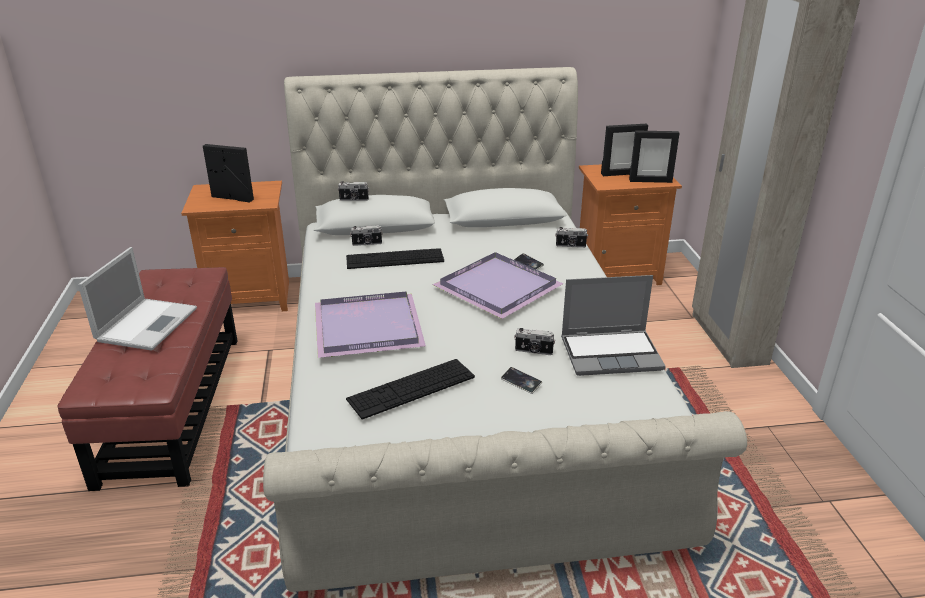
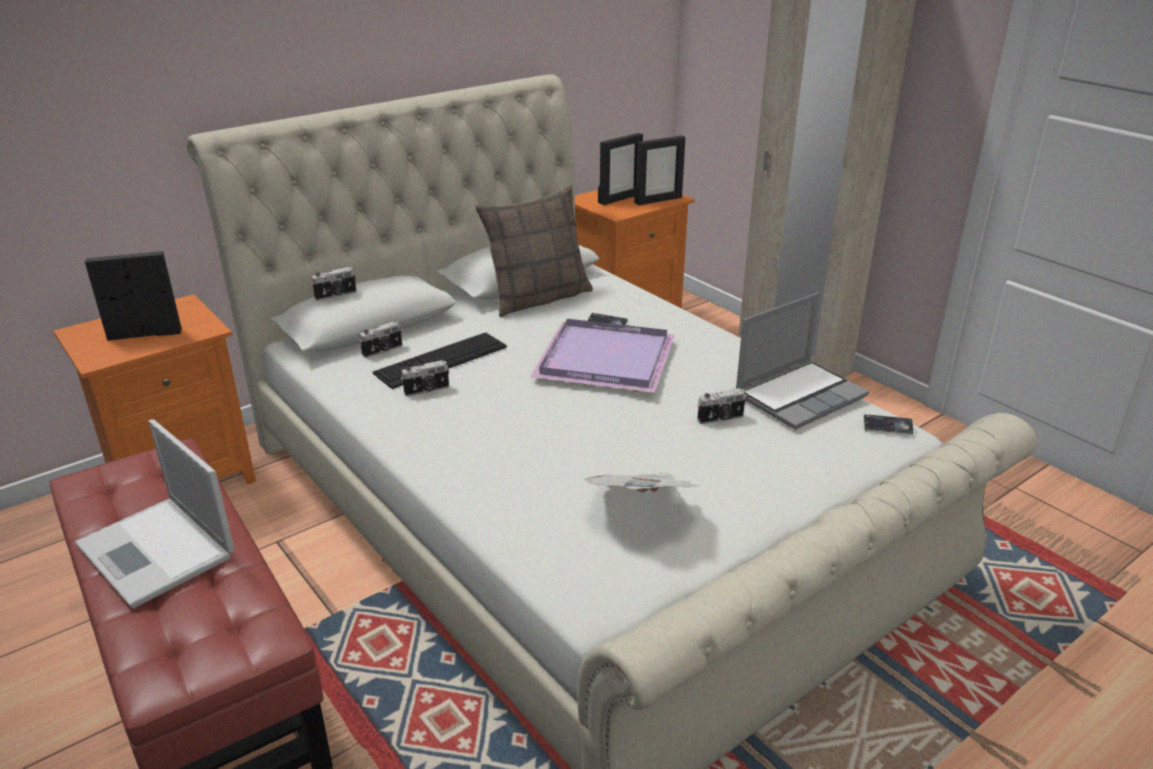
camera: 30 degrees left, 0 degrees up
(148, 323) = (158, 552): laptop -> laptop turned 150 degrees clockwise
(370, 326) = (507, 450): purple tray -> none
(411, 388) = (642, 505): keyboard -> newspaper
(502, 234) = (538, 298): none -> pillow
(521, 382) = (746, 457): phone -> phone (887, 428)
(570, 246) = (630, 292): camera -> camera (427, 390)

